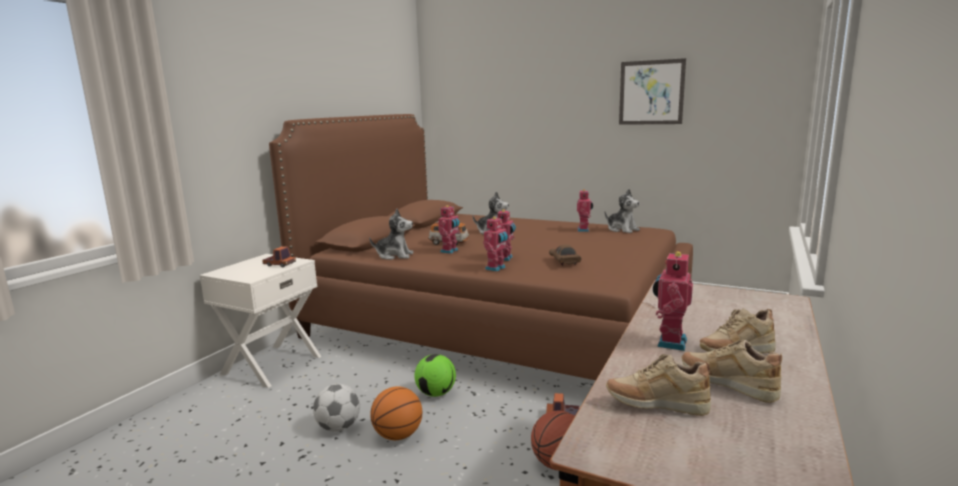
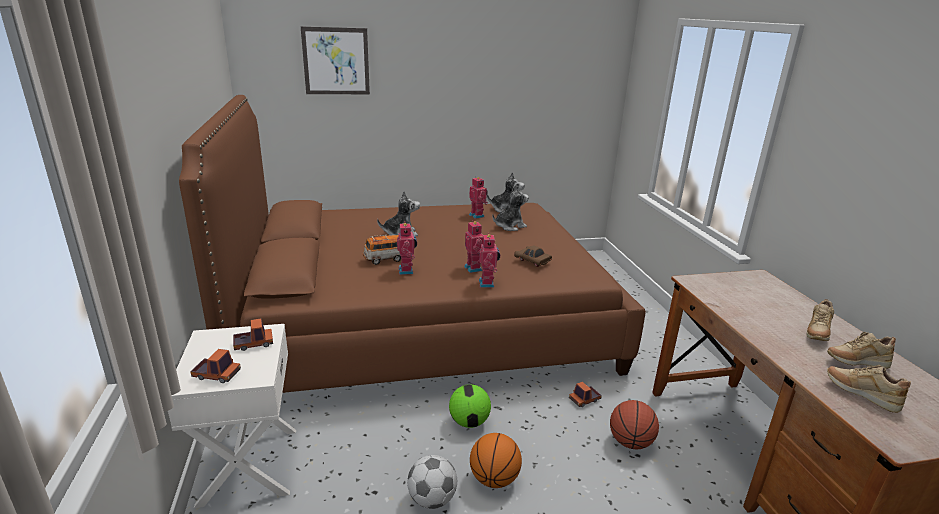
camera: 40 degrees left, 10 degrees up
(236, 272) = (216, 375): none -> toy truck
(394, 255) = (359, 291): plush toy -> plush toy (509, 226)
(651, 92) = (507, 74): picture -> picture (336, 61)
(656, 406) = (860, 395): beige shoe -> beige shoe turned 75 degrees clockwise
(669, 342) = (779, 337): toy robot -> none

